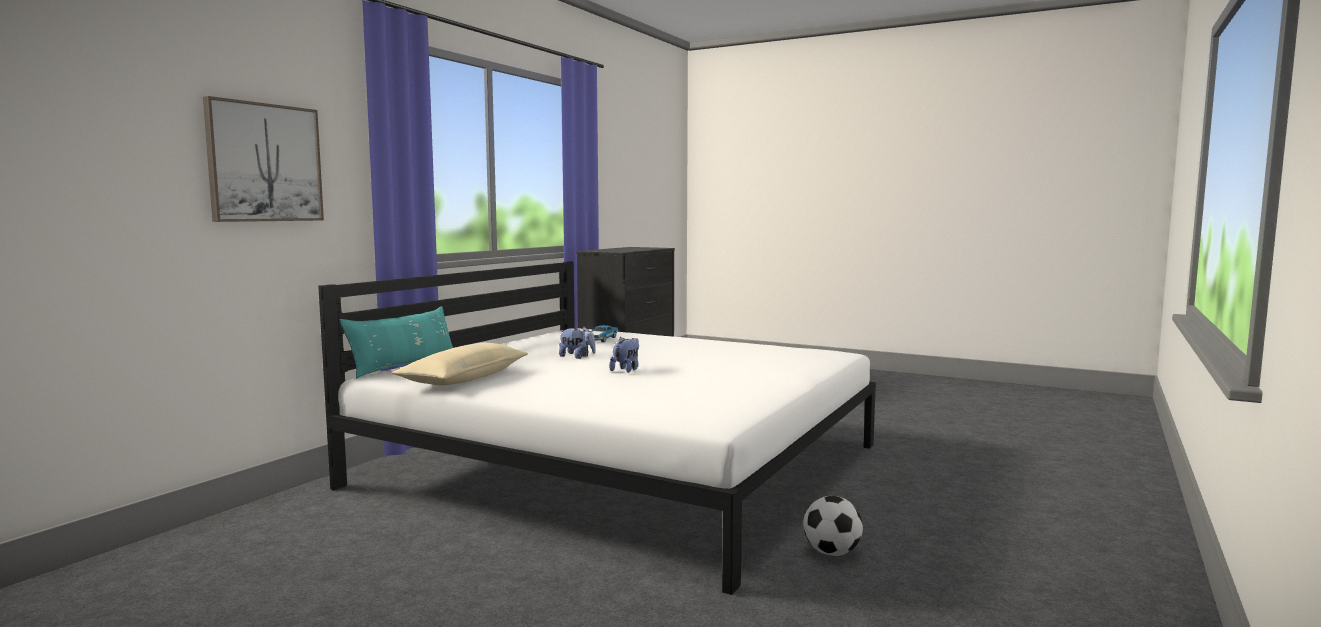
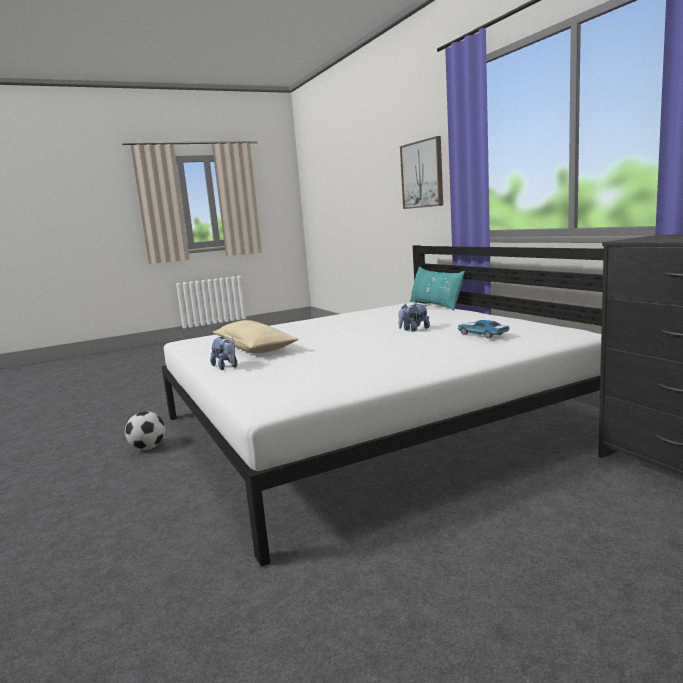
camera: 125 degrees right, 5 degrees up
(464, 378) = (376, 313): beige pillow -> beige pillow (254, 348)
(626, 370) = (341, 336): plush toy -> plush toy (226, 367)

